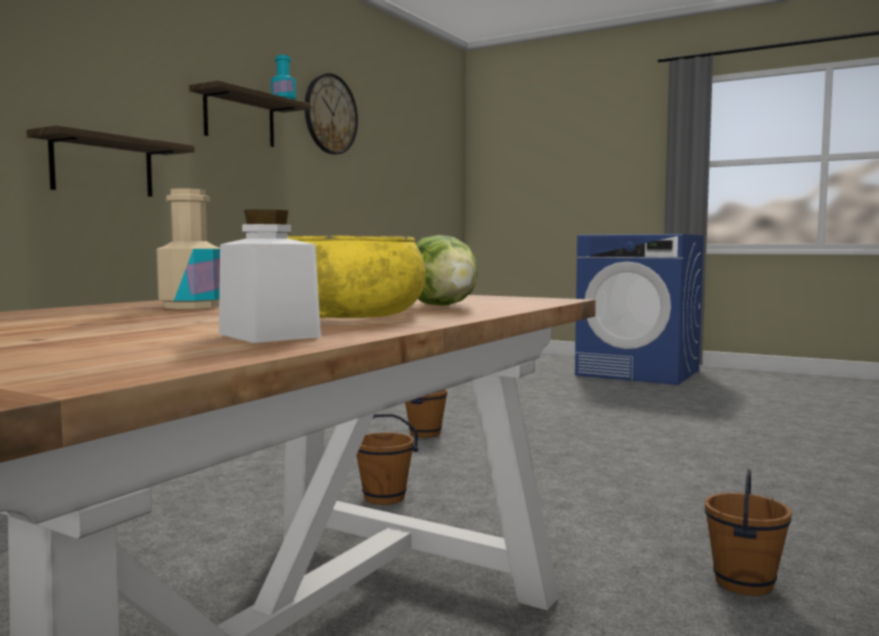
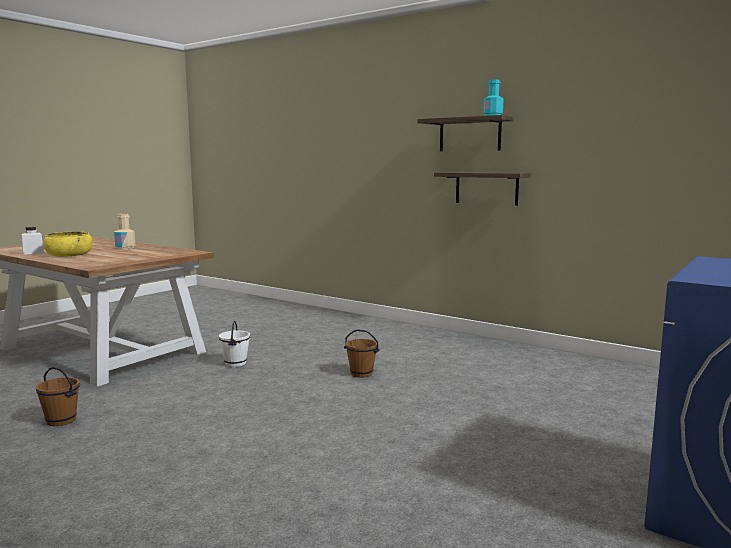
camera: 95 degrees right, 5 degrees up
(102, 166) = (378, 177): shelf -> shelf (486, 188)
(330, 114) = (575, 109): wall clock -> none
(384, 498) = (235, 363): brown bucket -> white bucket
(443, 306) = (86, 259): lettuce -> none

